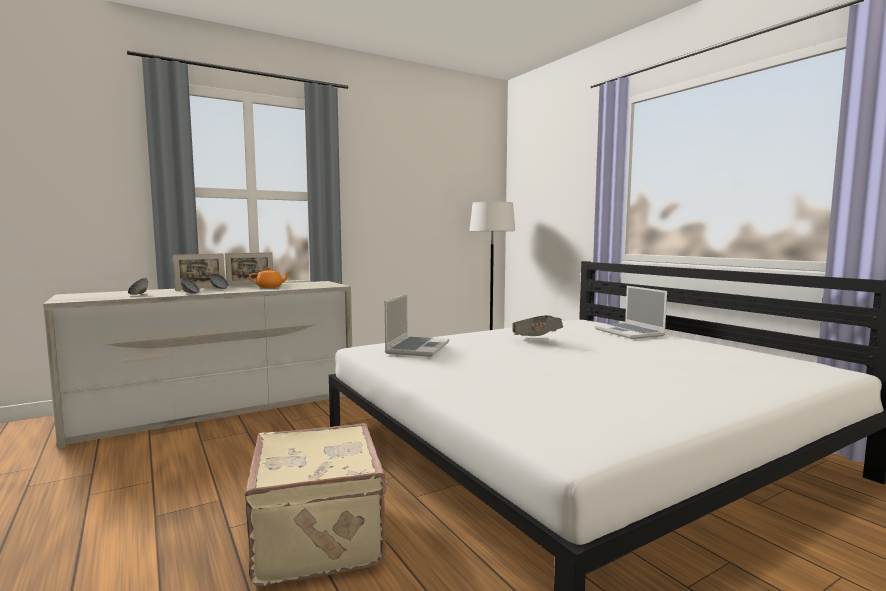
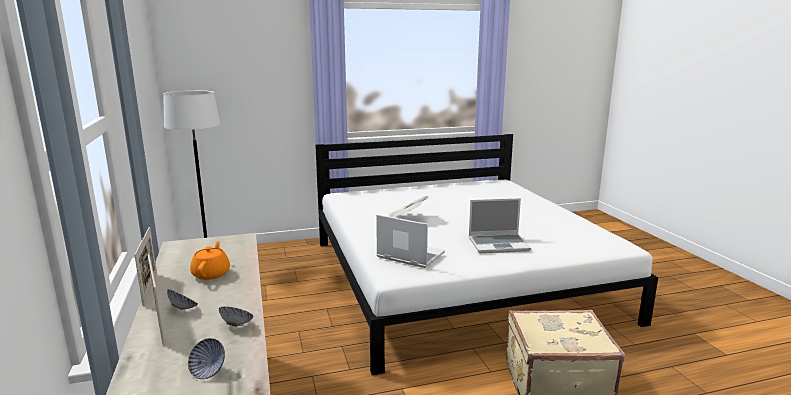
camera: 75 degrees left, 10 degrees up
(630, 332) = (397, 192): laptop -> laptop (499, 244)

